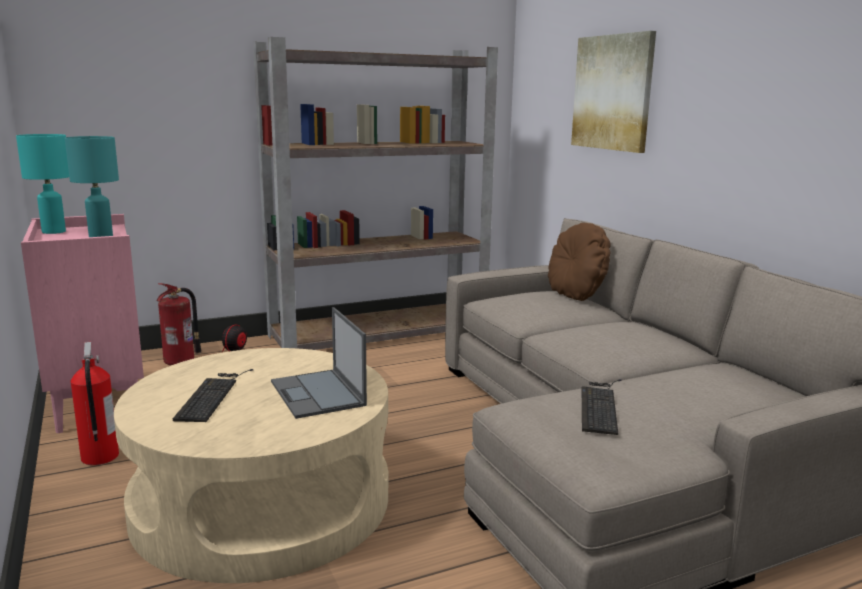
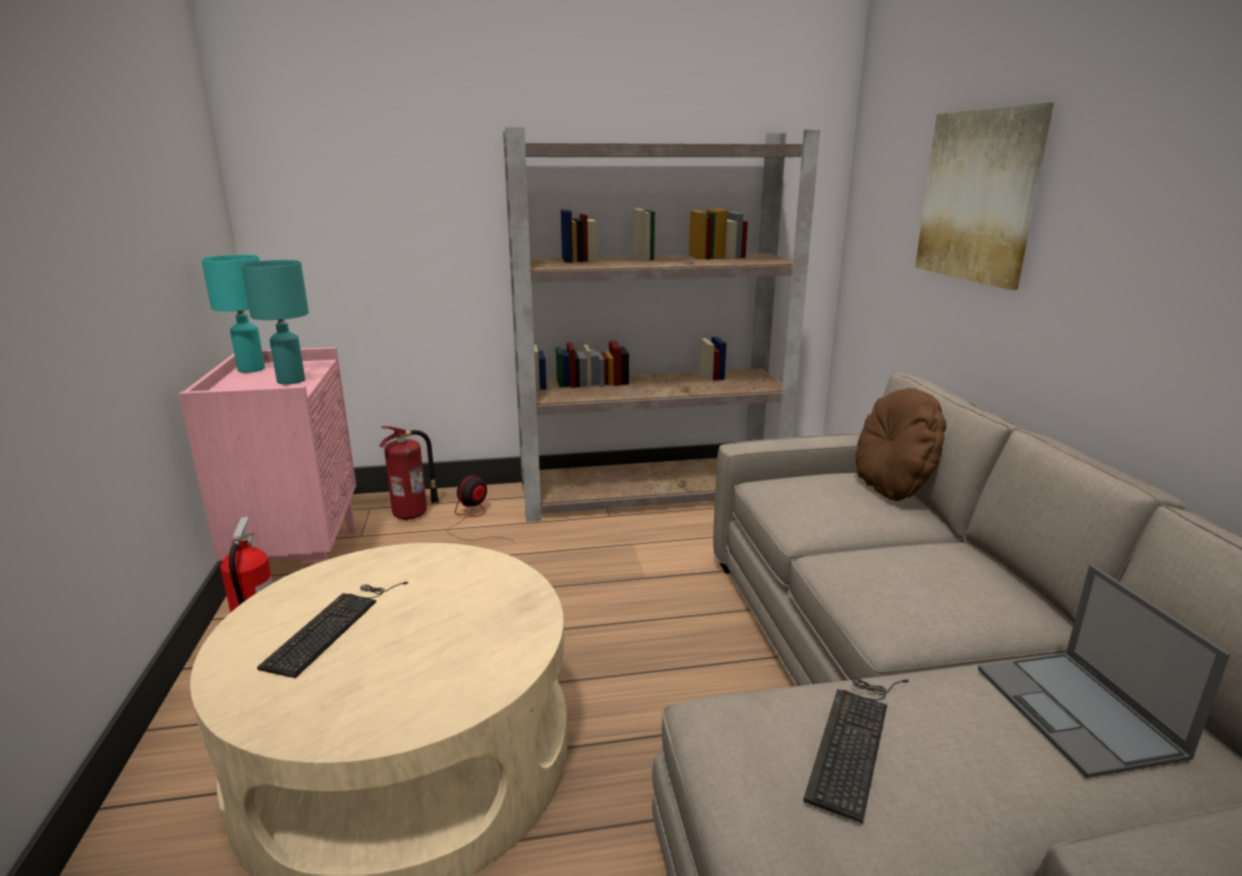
camera: 15 degrees right, 5 degrees up
(318, 394) = (463, 641): laptop -> laptop (1079, 712)

